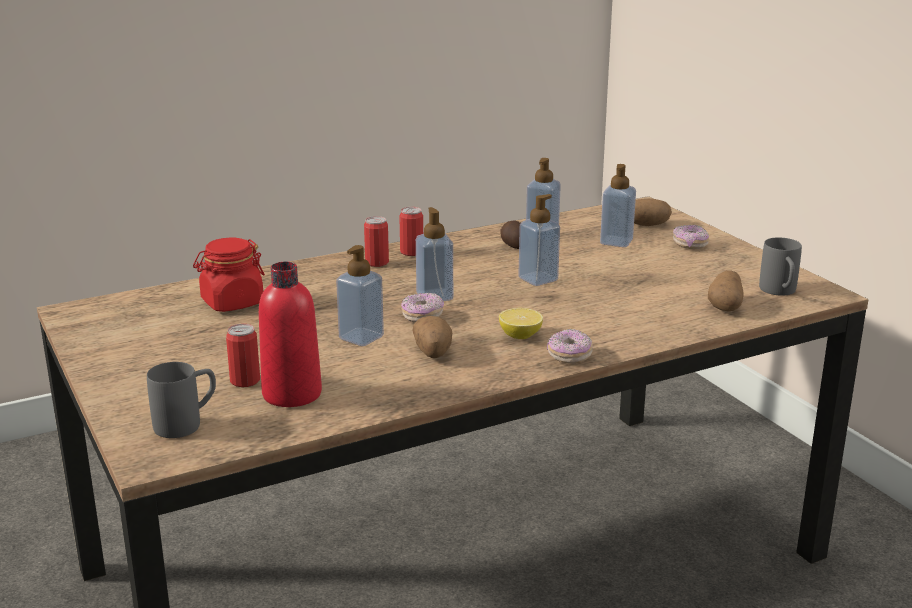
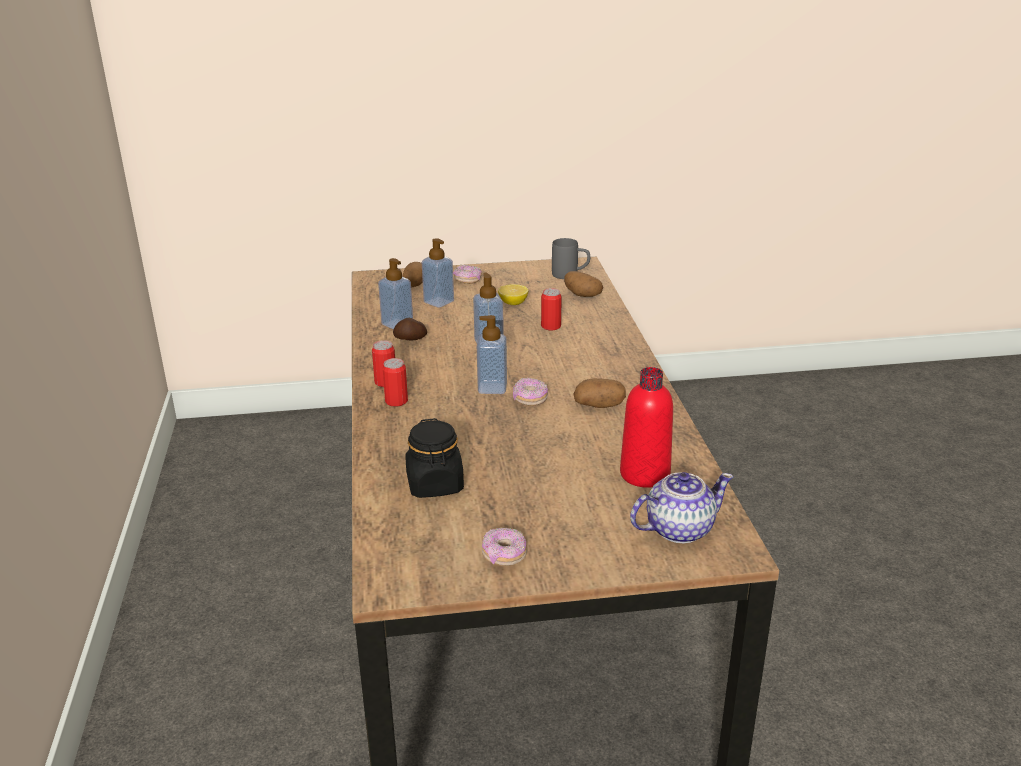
camera: 70 degrees left, 5 degrees up
(187, 423) = (678, 529): grey mug -> teapot
(232, 302) = (435, 484): red jar -> black jar
(245, 381) = (610, 493): can -> can (551, 326)
(361, 337) = (554, 430): soap dispenser -> none
(520, 336) = (588, 368): lemon -> lemon (513, 303)
(569, 356) = (631, 358): donut -> donut (504, 555)

